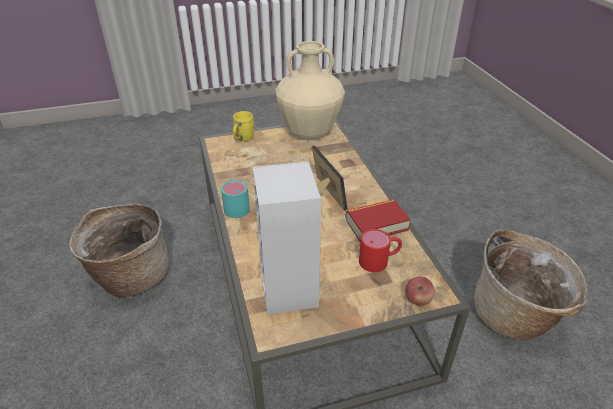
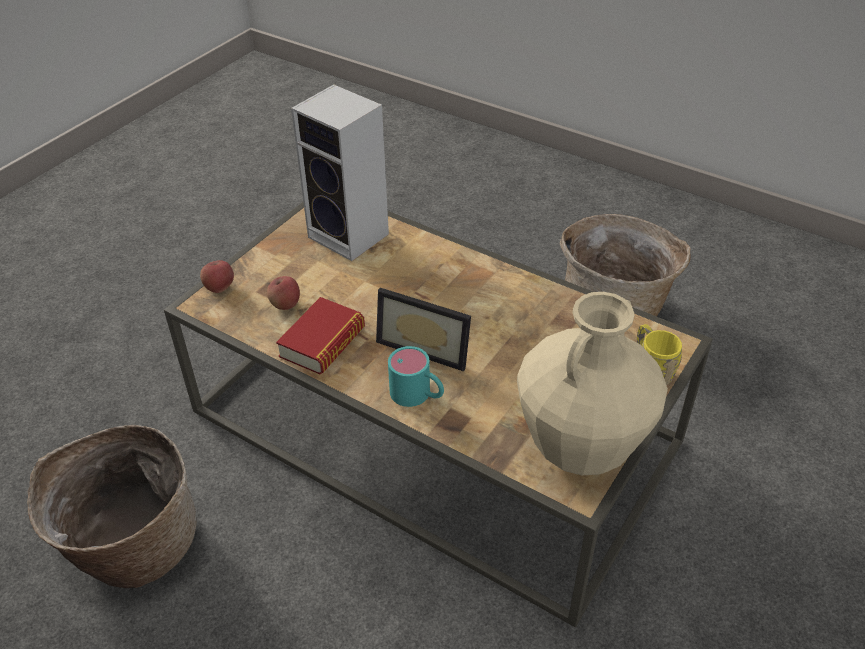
camera: 140 degrees right, 5 degrees up
(235, 206) = (503, 275): turquoise mug -> turquoise mug (418, 395)
(379, 260) = (285, 304): red mug -> apple

